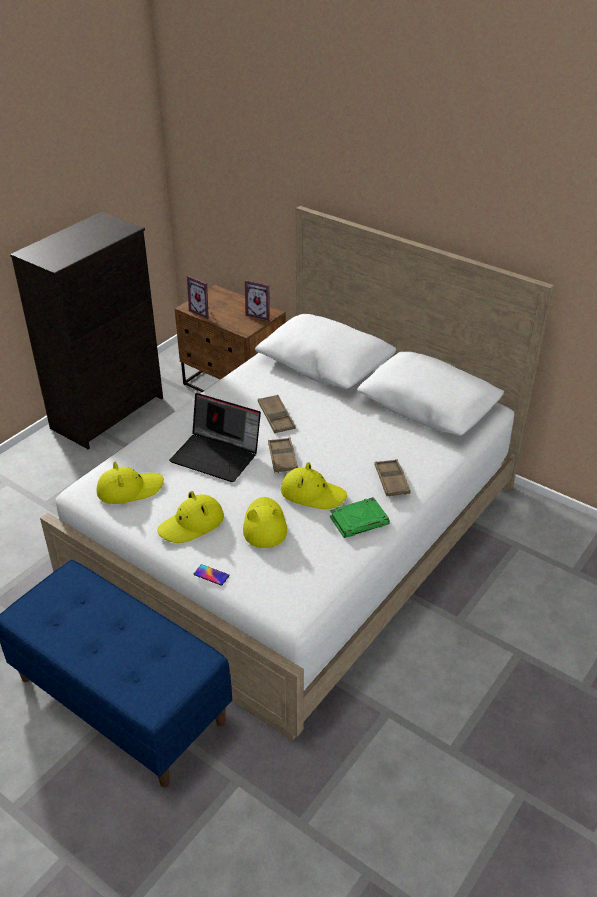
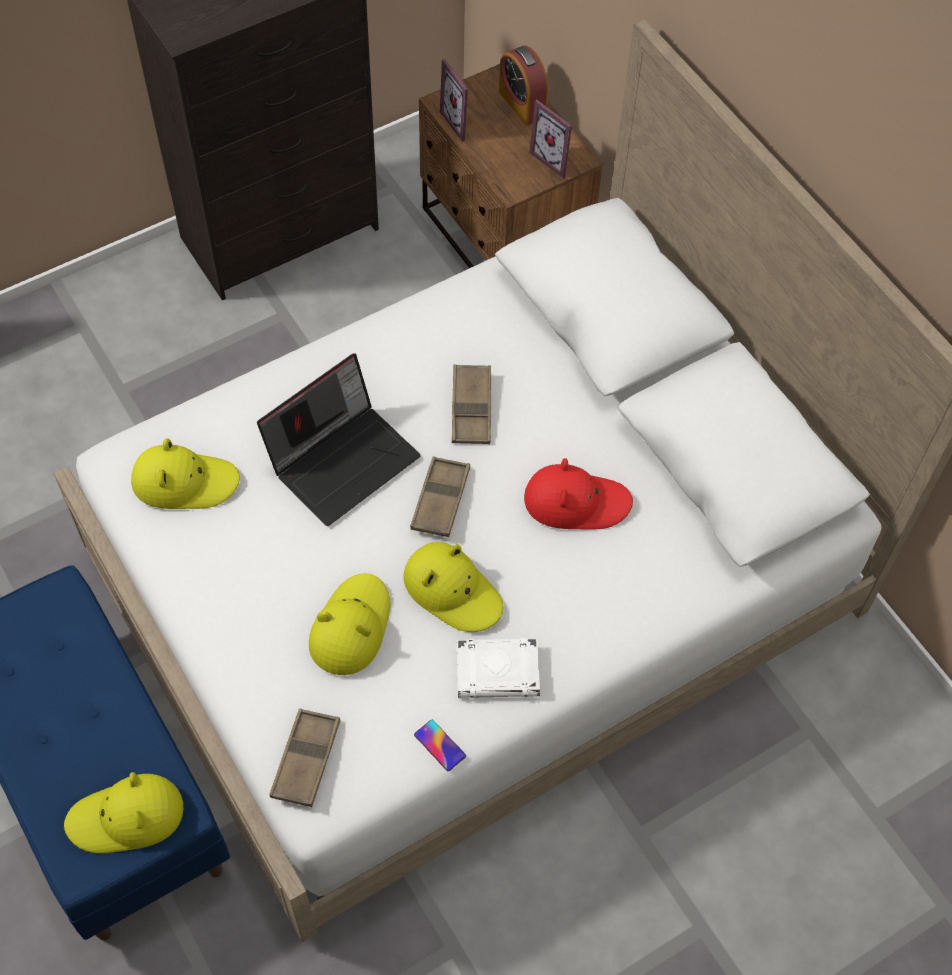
camera: 20 degrees right, 20 degrees up
(192, 524) = (246, 585): yellow hat -> yellow hat (127, 817)
(211, 575) = (232, 692): phone -> phone (440, 745)
(217, 455) = (343, 459): laptop -> laptop turned 90 degrees counterclockwise
(230, 299) = (522, 104): none -> alarm clock
(356, 439) = (576, 501): none -> red hat
(359, 520) = (498, 671): green book -> white book
(391, 481) = (589, 610): brown tray -> brown tray (306, 760)

